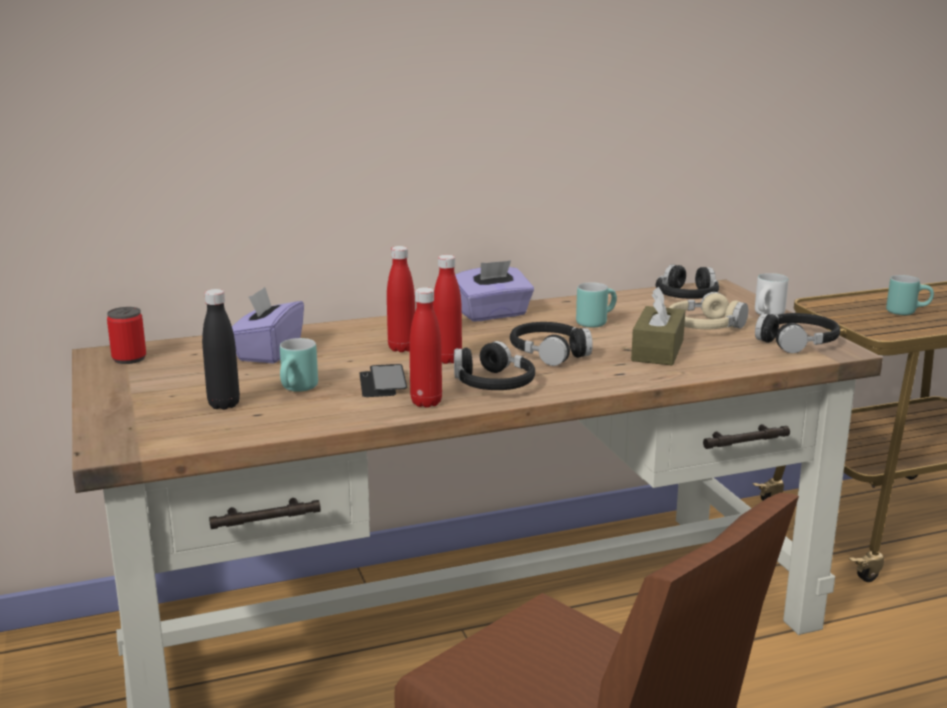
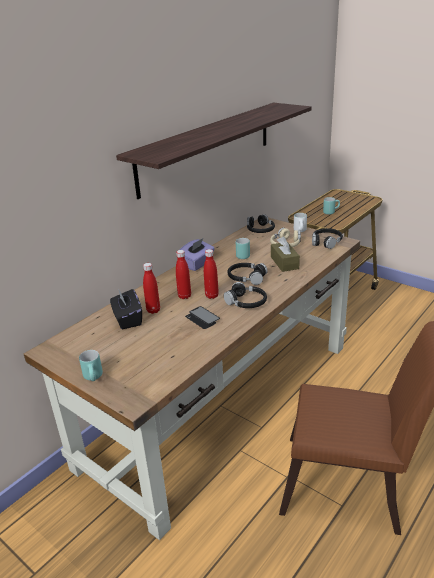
camera: 30 degrees left, 10 degrees up
(129, 358) = (64, 348): can -> none
(224, 404) = (150, 357): black bottle -> none
(268, 352) = (127, 319): purple tissue box -> black tissue box
(299, 390) = (172, 336): turquoise mug -> turquoise mug (95, 378)
(426, 402) = (233, 322): red bottle -> red bottle (153, 310)
(579, 86) = (207, 147): none -> shelf

